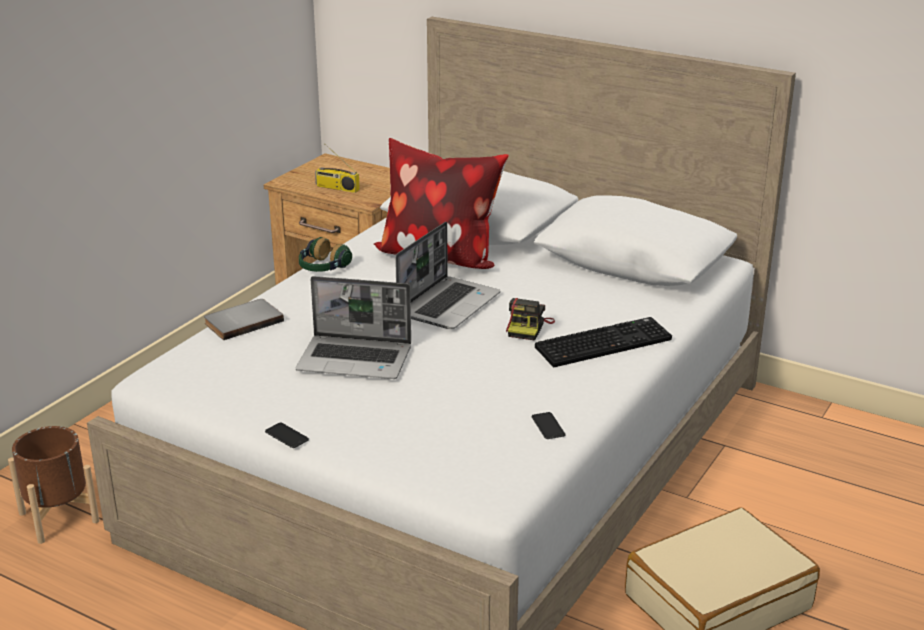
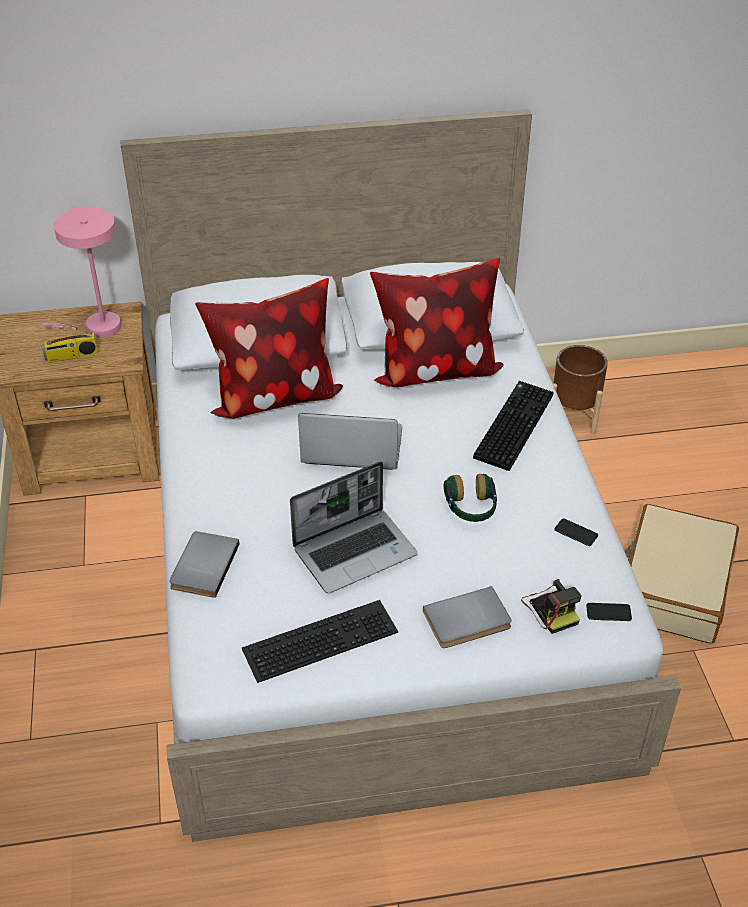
camera: 40 degrees left, 15 degrees up
(58, 517) = (108, 851): brown planter -> brown planter (573, 415)
(254, 392) = (320, 638): none -> keyboard
(286, 436) = (408, 666): phone -> phone (608, 612)
(323, 268) = (191, 463): headphones -> headphones (471, 508)
(371, 434) = (468, 621): none -> grey book
(377, 179) = (97, 327): none -> pink table lamp
(448, 304) = (350, 447): laptop -> laptop turned 75 degrees counterclockwise
(528, 327) = (441, 439): camera -> camera (551, 609)
(591, 287) = (434, 370): none -> pillow

